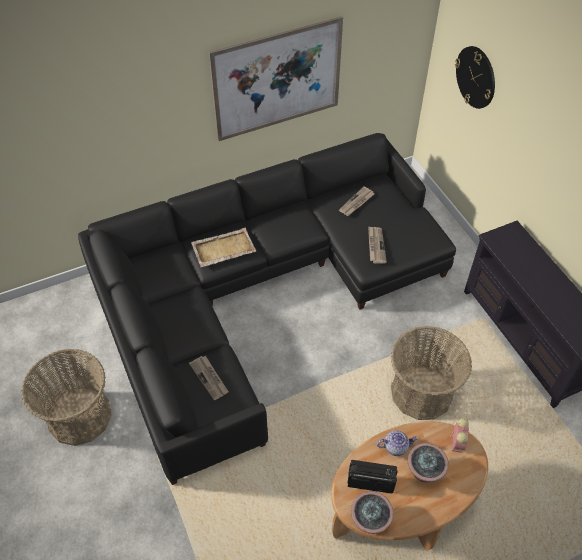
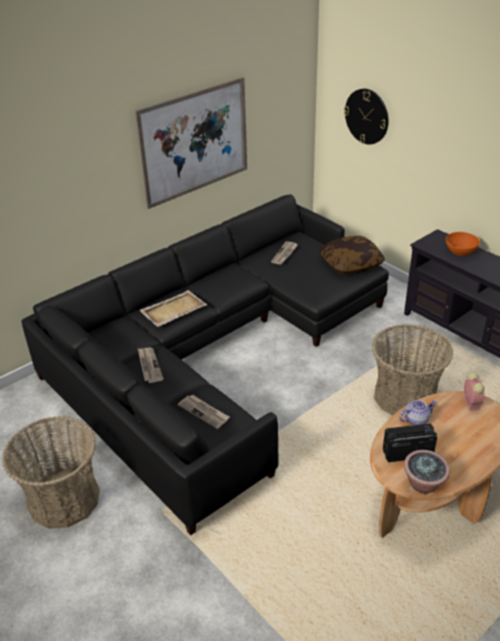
camera: 15 degrees left, 15 degrees down
(375, 245) = (317, 280): newspaper -> newspaper (149, 366)
(420, 231) = (351, 264): none -> pillow
(424, 471) = (453, 432): potted plant -> none
(527, 257) = (460, 251): none -> orange bowl

